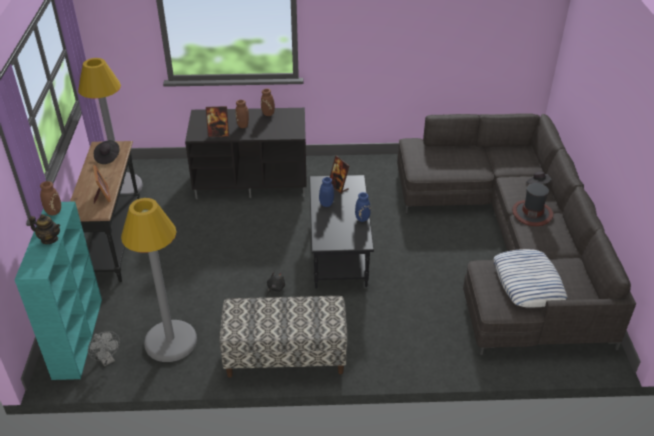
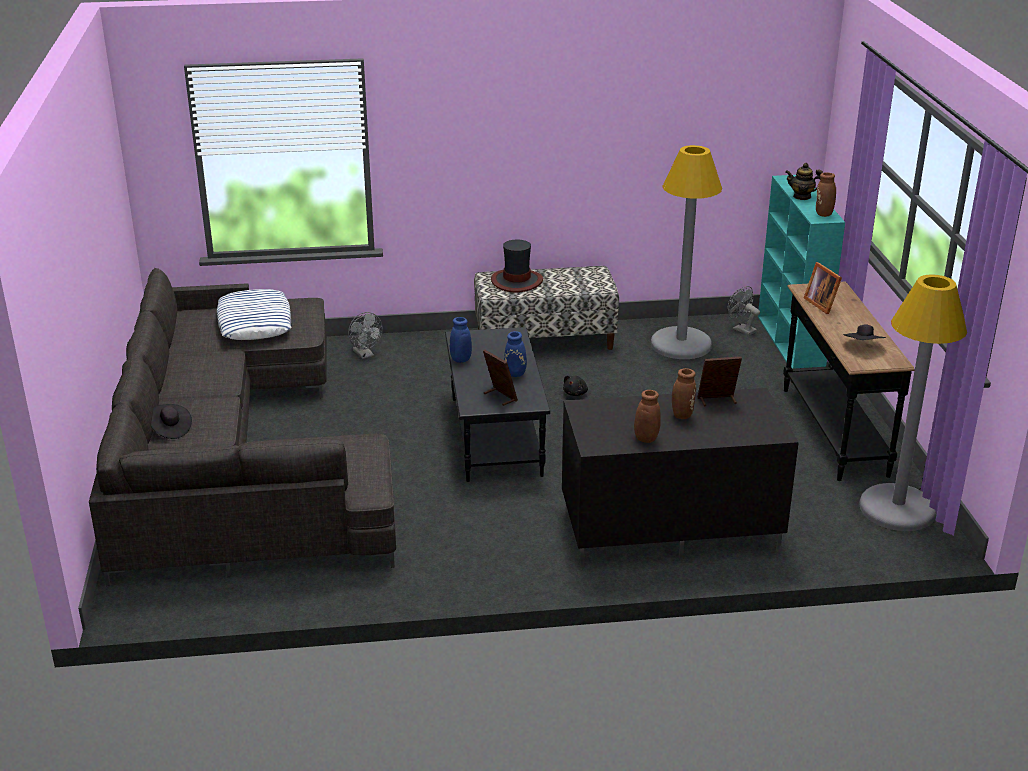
camera: 175 degrees right, 10 degrees down
(441, 345) = (365, 355): none -> grey fan
(532, 213) = (205, 391): hat -> hat (517, 281)

